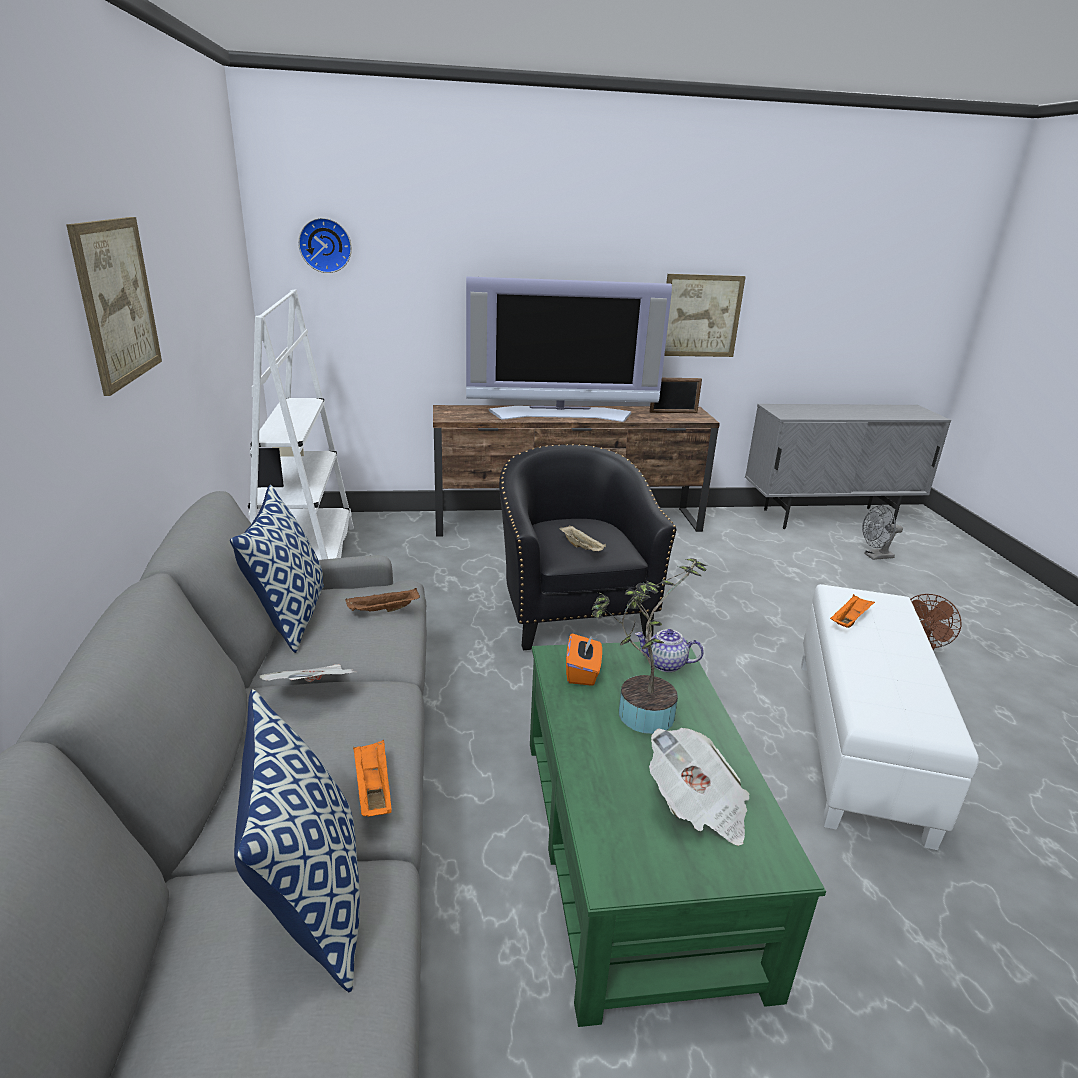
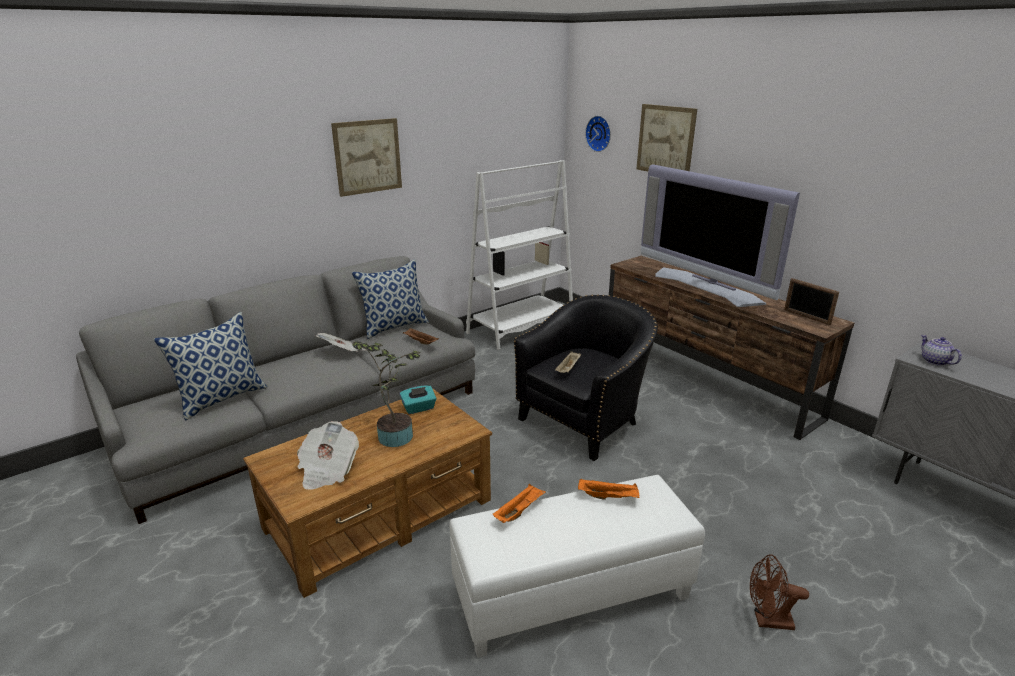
camera: 60 degrees right, 0 degrees up
(373, 790) = (285, 387): orange tray -> orange tray (519, 511)
(582, 672) = (419, 408): orange tissue box -> turquoise tissue box
(636, 849) = (380, 514): green coffee table -> brown coffee table
(665, 664) = (453, 430): teapot -> teapot (934, 361)
(700, 316) = (868, 231): picture -> picture (665, 140)
(875, 556) = (946, 559): grey fan -> none

